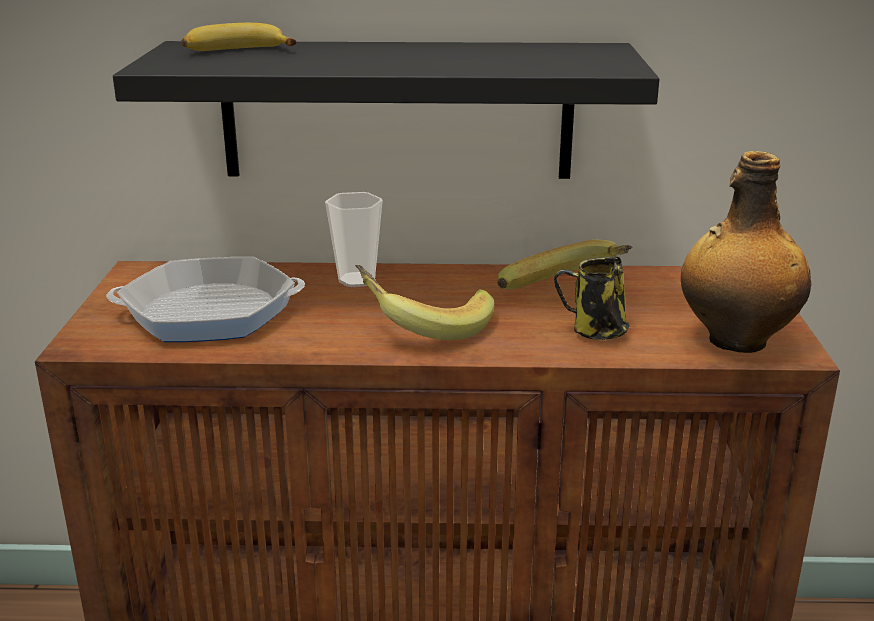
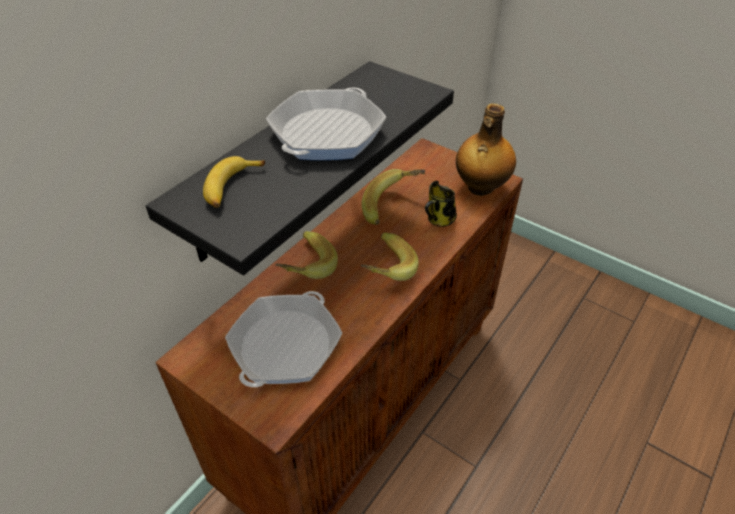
camera: 55 degrees left, 20 degrees up
(356, 280) = (304, 268): cup -> banana
(412, 56) = (327, 133): none -> frying pan

